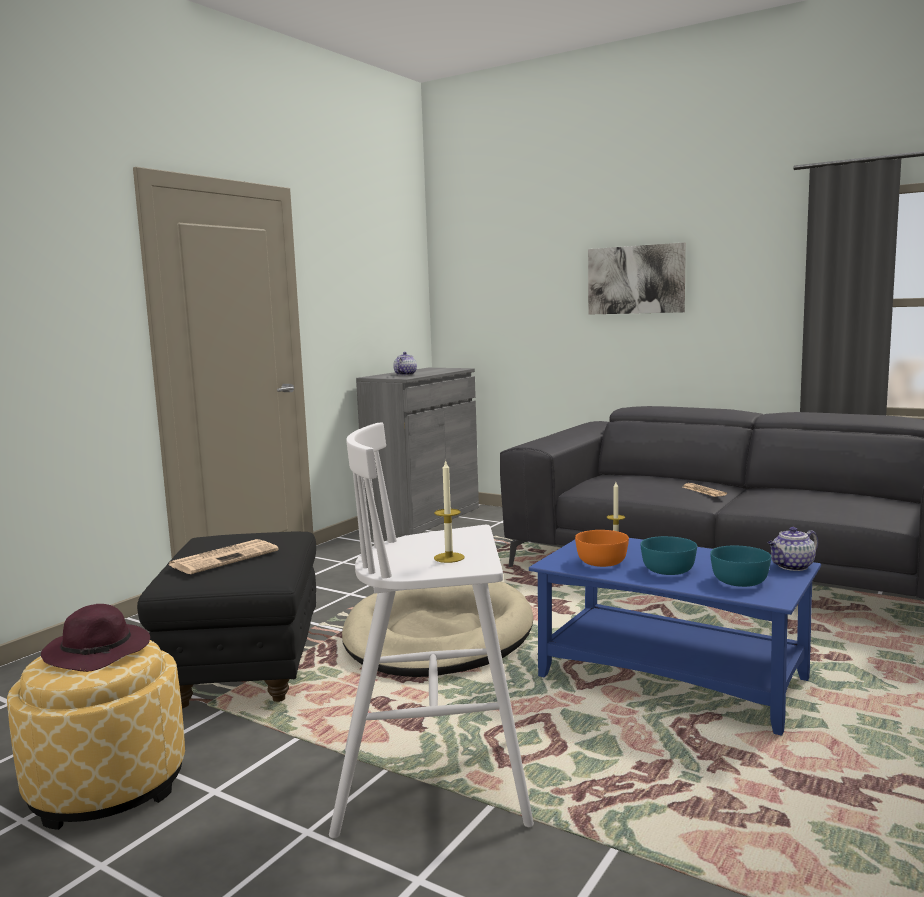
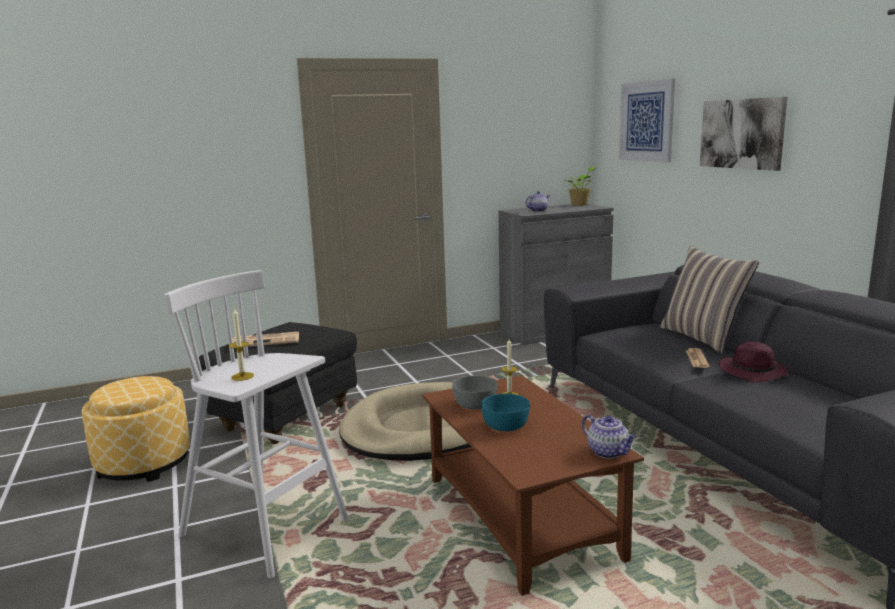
camera: 35 degrees right, 5 degrees up
(99, 652) = (136, 386): purple hat -> purple hat (753, 372)
(431, 368) = (580, 205): none -> potted plant
(508, 273) = (646, 121): none -> picture
(601, 562) = (474, 404): orange bowl -> grey bowl
(671, 477) = (702, 338): none -> pillow
(674, 678) = (522, 518): blue coffee table -> brown coffee table
(739, 581) = (535, 451): turquoise bowl -> none
(792, 566) = (608, 452): teapot -> teapot turned 135 degrees counterclockwise

